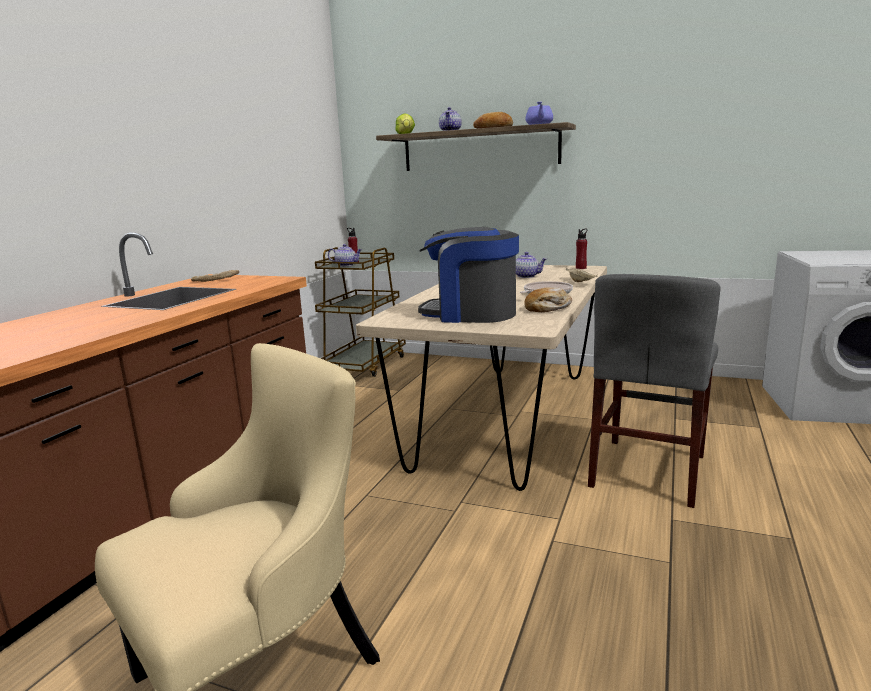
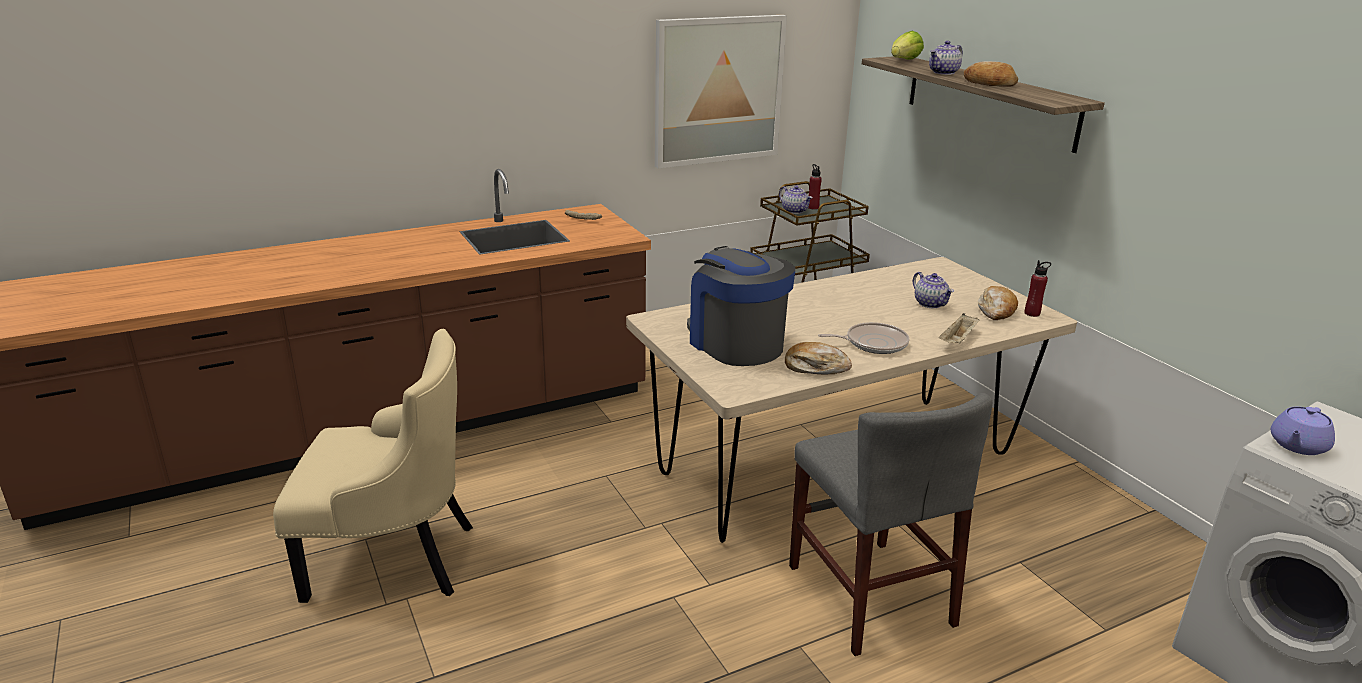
camera: 40 degrees right, 10 degrees up
(271, 170) = (718, 90): none -> picture
(539, 124) = (1036, 96): purple teapot -> purple teapot (1297, 446)
(563, 271) = (996, 311): none -> bread
(648, 470) = (869, 594): grey chair -> grey chair turned 90 degrees counterclockwise

